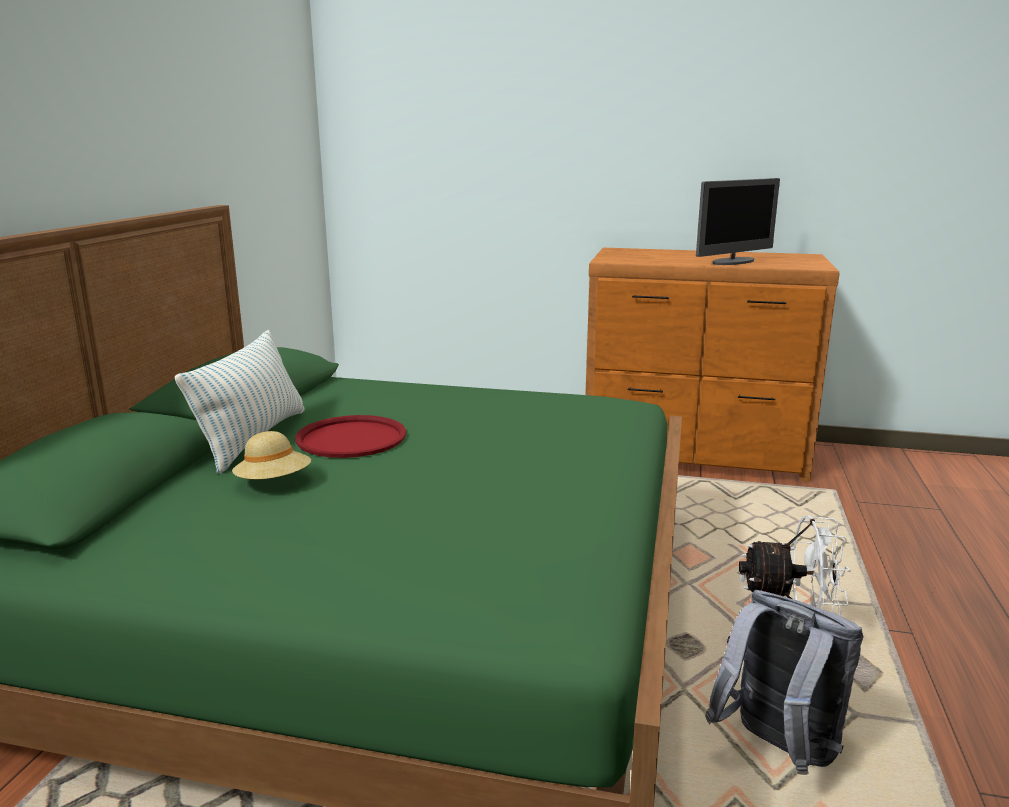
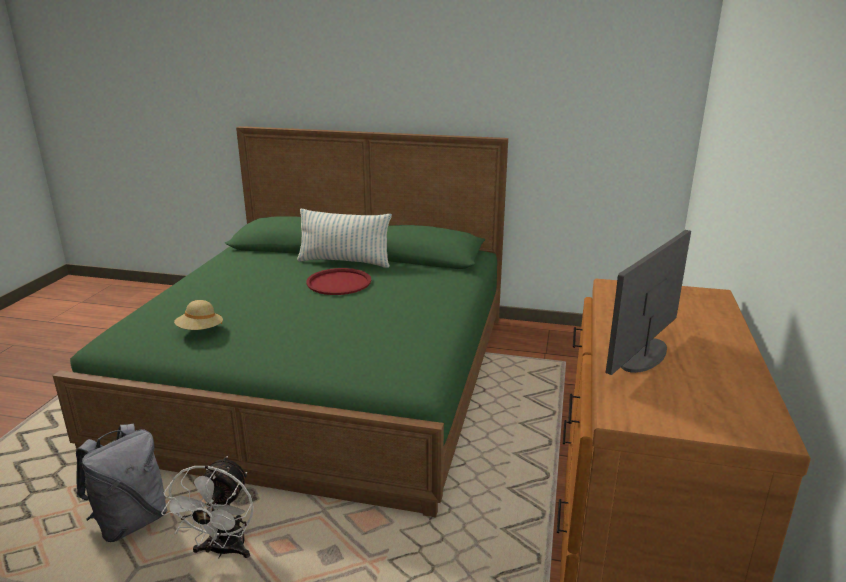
camera: 90 degrees right, 5 degrees up
(274, 483) = (281, 272): beige hat -> beige hat (200, 331)
(733, 262) = (643, 356): monitor -> monitor turned 75 degrees clockwise

